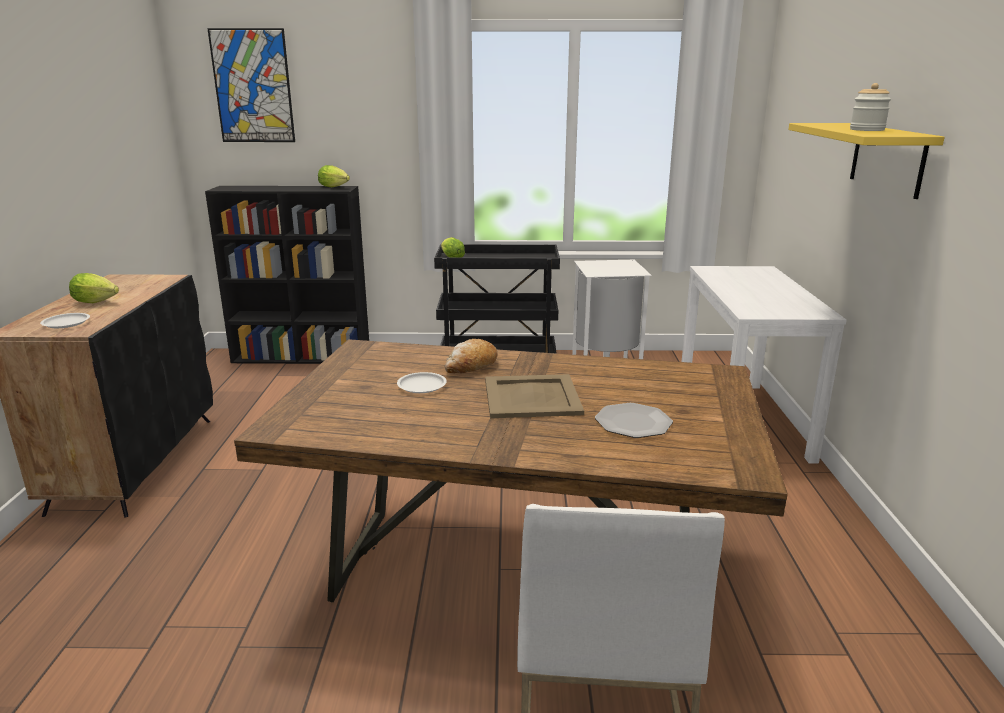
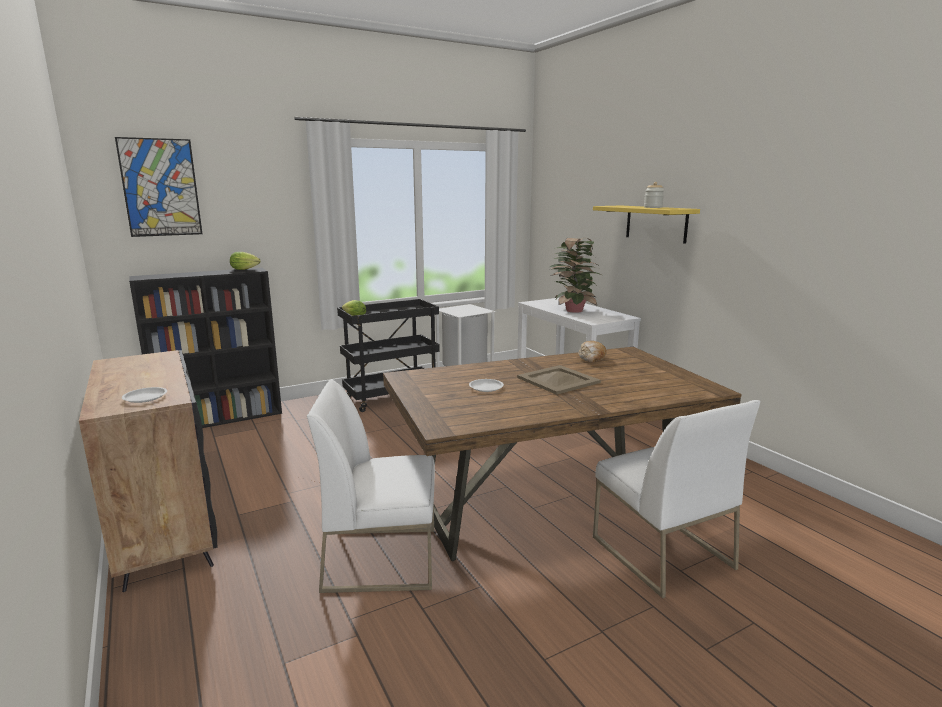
camera: 30 degrees left, 5 degrees down
(98, 302) = (139, 379): lettuce -> none
(268, 568) = (382, 558): none -> white chair
(471, 366) = (494, 372): bread -> bread (592, 358)
(633, 422) = (629, 381): plate -> none
(749, 291) = (573, 311): none -> potted plant

